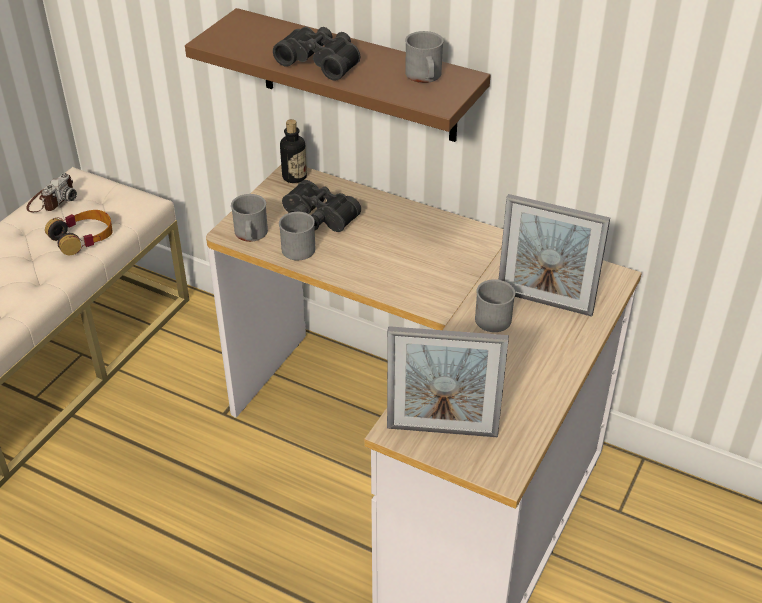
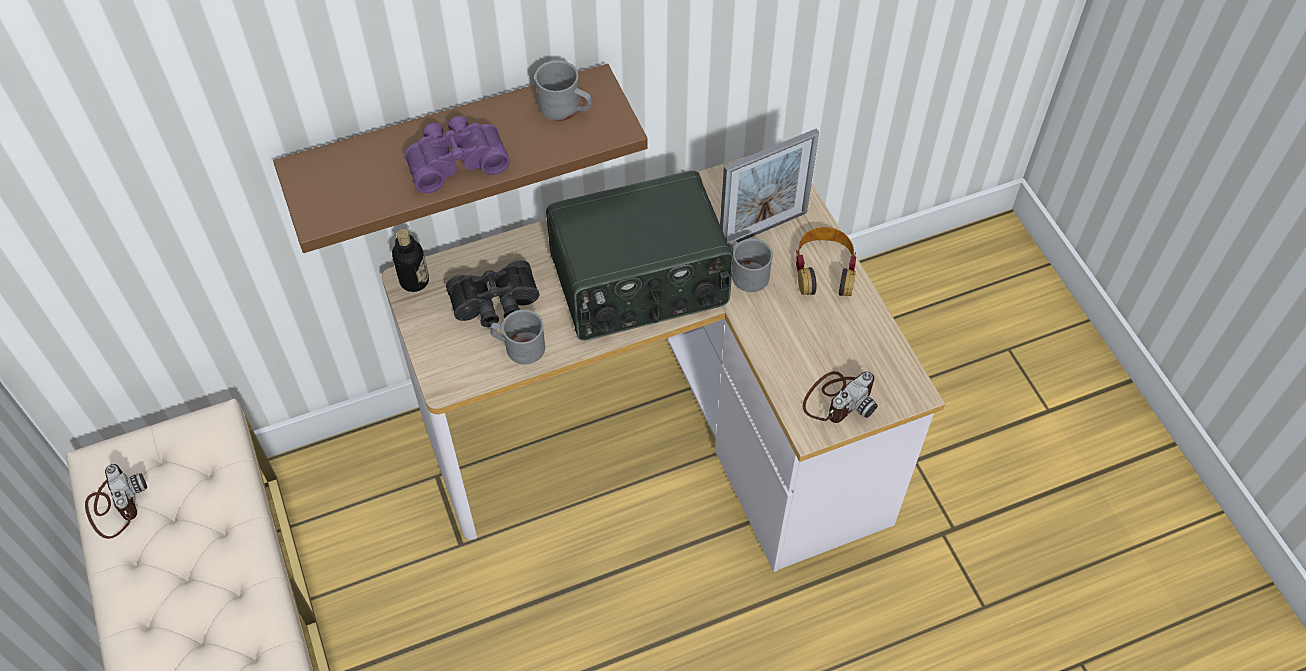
camera: 50 degrees left, 15 degrees up
(83, 237) = (214, 511): headphones -> headphones (824, 269)
(251, 235) = (466, 370): grey mug -> none
(321, 61) = (456, 160): black binoculars -> purple binoculars
(415, 270) = (640, 284): none -> radio
(442, 430) = (838, 399): picture frame -> camera

